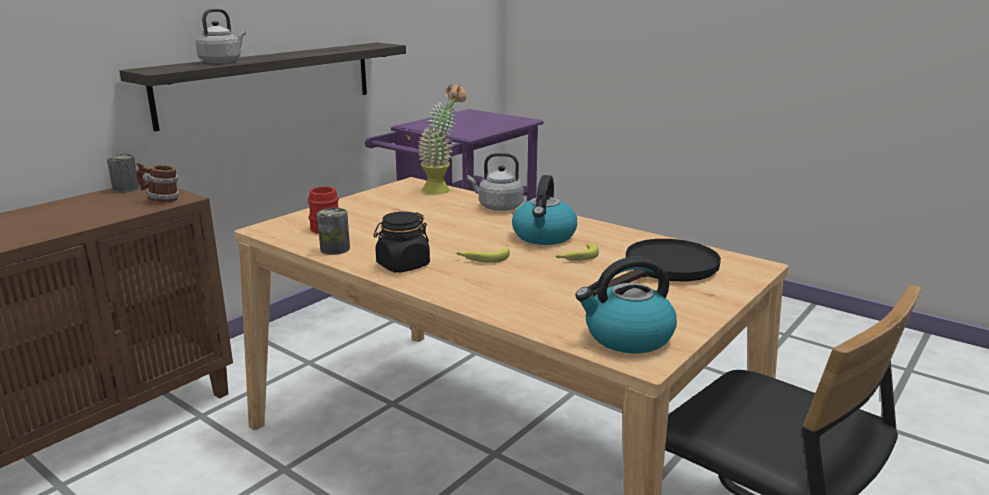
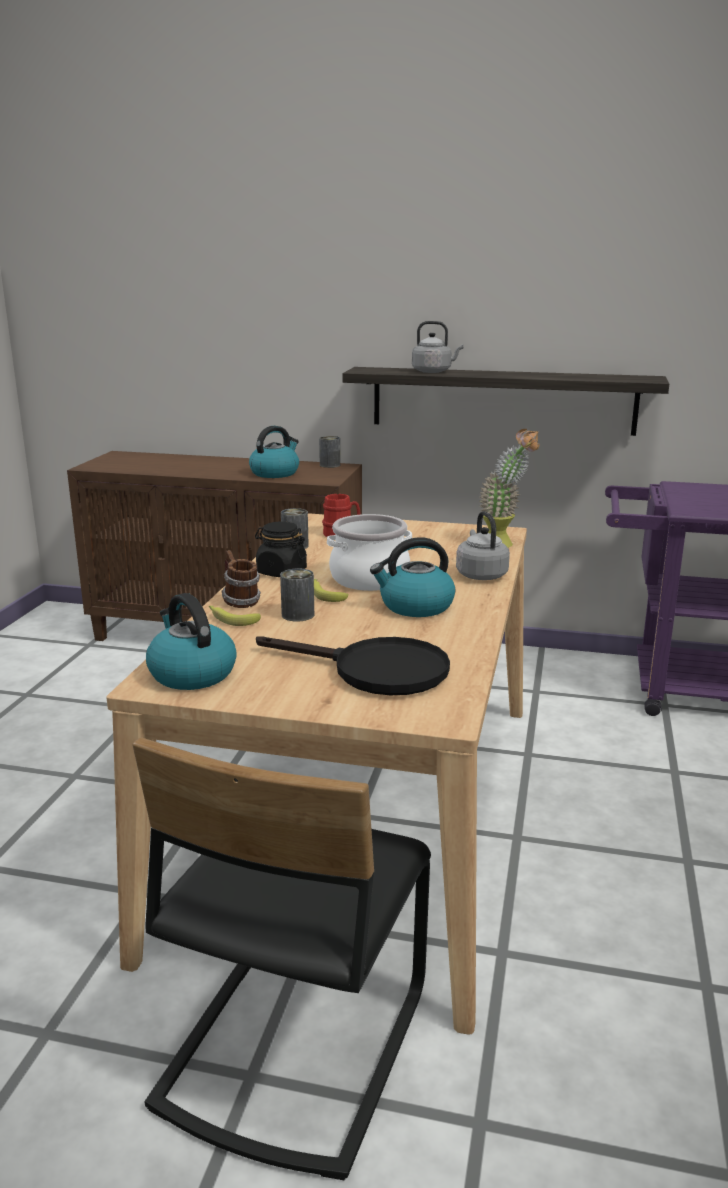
camera: 65 degrees right, 0 degrees up
(100, 211) = (275, 473): none -> kettle
(161, 200) = (316, 478): mug -> mug (239, 602)
(466, 239) = (369, 579): none -> cooking pot
(522, 276) = (298, 615): none -> can
(576, 257) = (370, 628): banana -> banana (231, 619)

